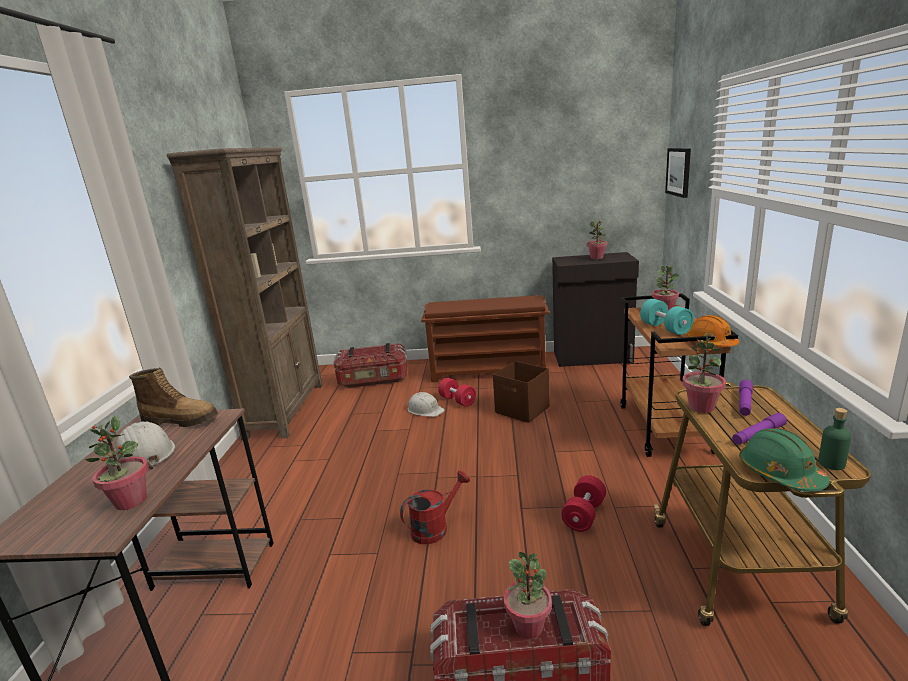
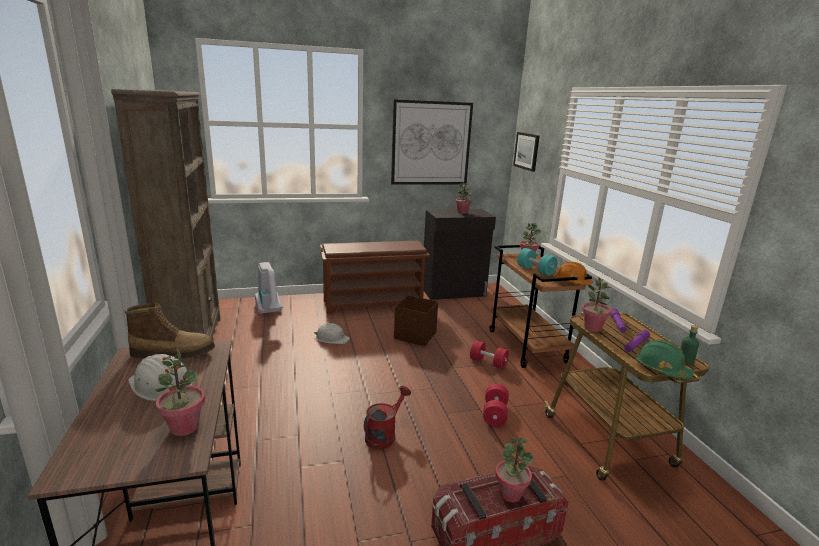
camera: 20 degrees left, 0 degrees up
(373, 380) = (270, 313): storage box -> vacuum cleaner
(457, 400) = (357, 329): red dumbbell -> red dumbbell (488, 363)
(553, 176) = (431, 143): none -> picture

